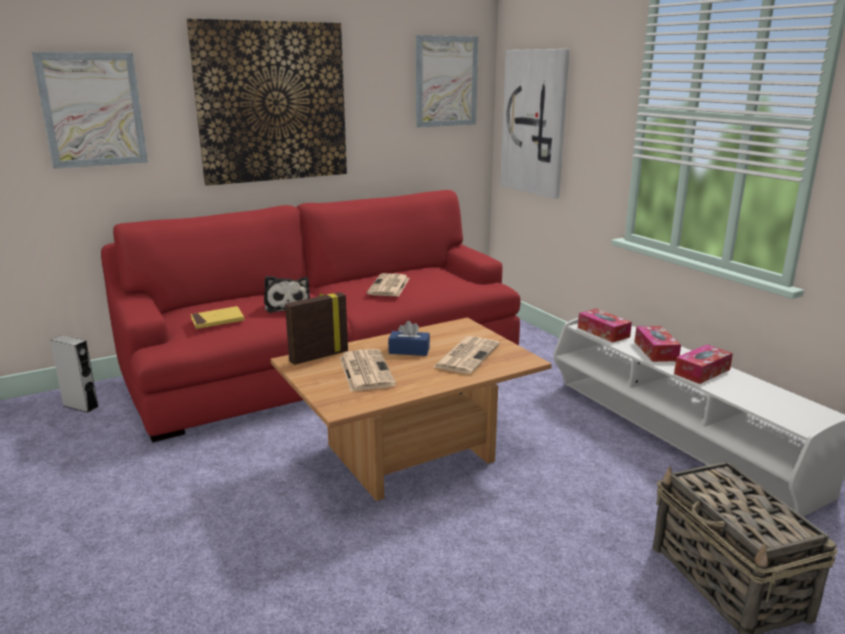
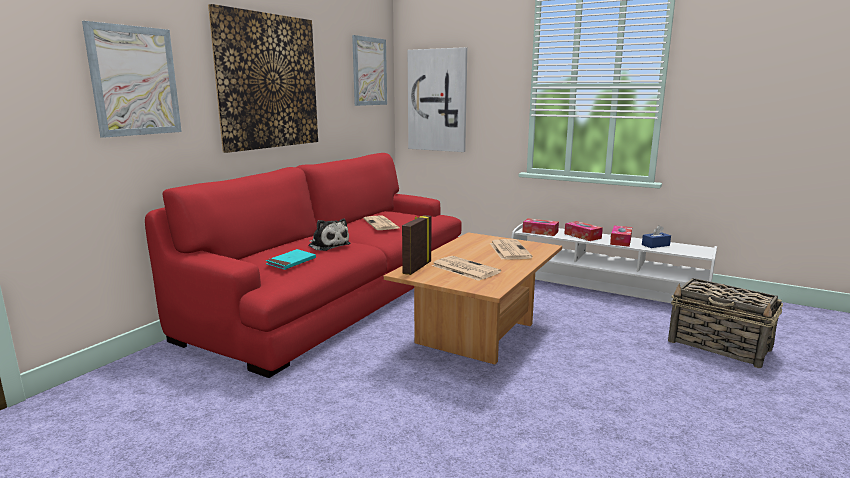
camera: 30 degrees left, 5 degrees down
(80, 406) = (152, 372): grey speaker -> none
(217, 320) = (291, 262): yellow book -> turquoise book
(409, 351) = (469, 254): blue tissue box -> blue tissue box (655, 245)

